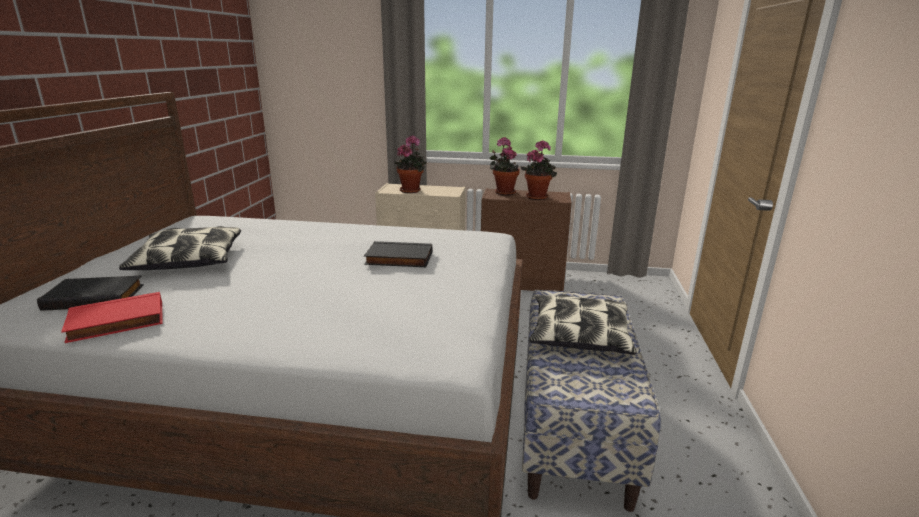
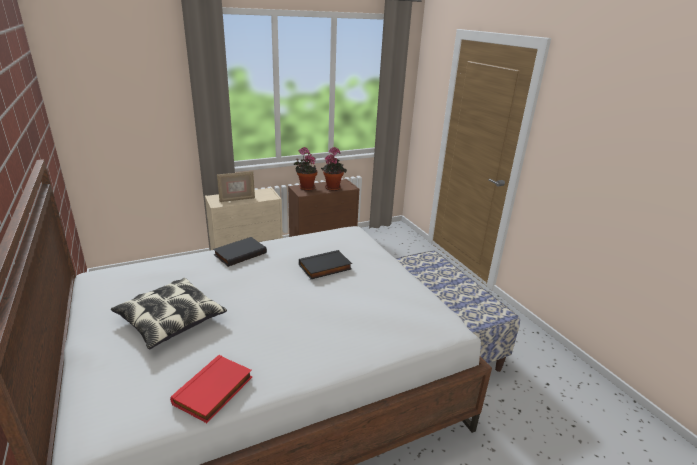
camera: 35 degrees left, 5 degrees up
(96, 296) = (152, 379): black book -> black book (240, 253)
(411, 190) = (237, 199): potted plant -> picture frame
(579, 335) = (443, 284): pillow -> none

